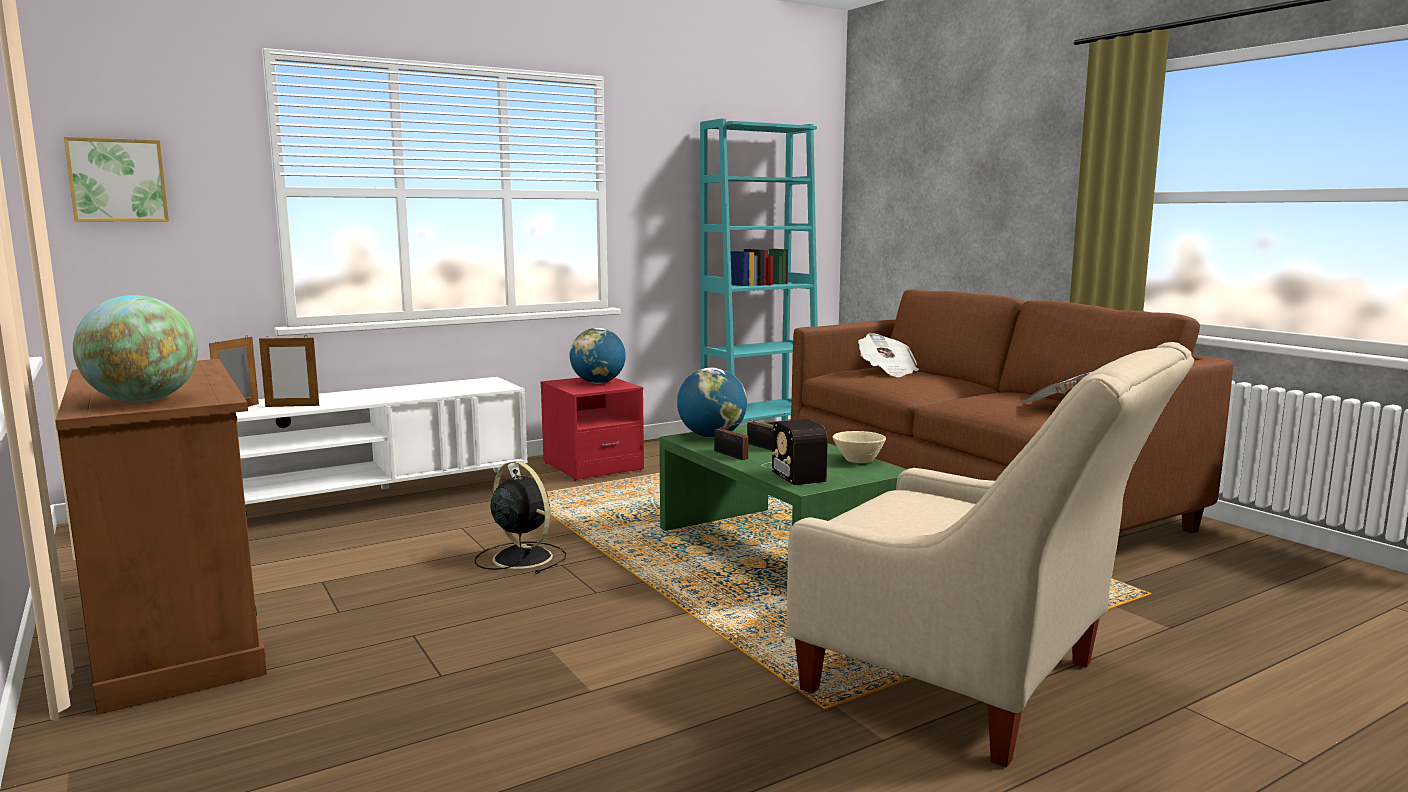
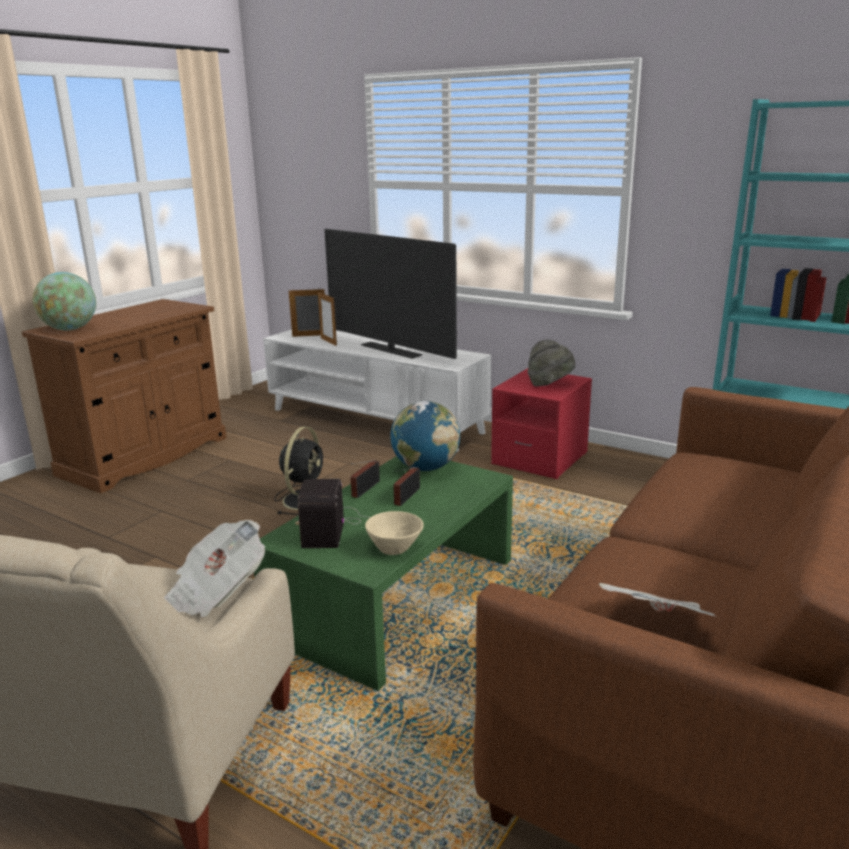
camera: 65 degrees right, 10 degrees up
(118, 180) = (295, 175): picture -> none
(397, 394) = (390, 350): none -> television
(598, 383) = (549, 384): globe -> grey hat
(794, 471) = (330, 525): radio -> radio turned 45 degrees counterclockwise
(887, 372) = (736, 481): newspaper -> newspaper (215, 592)

